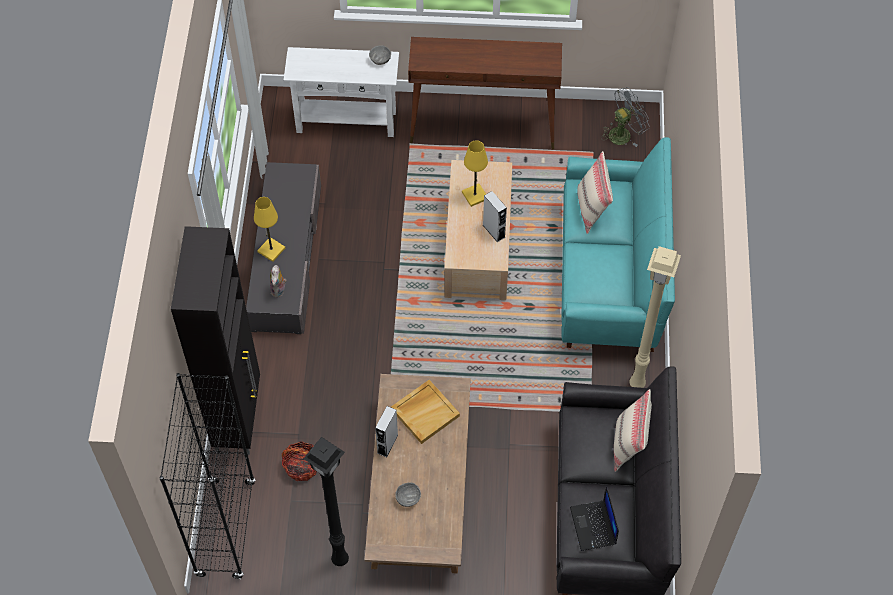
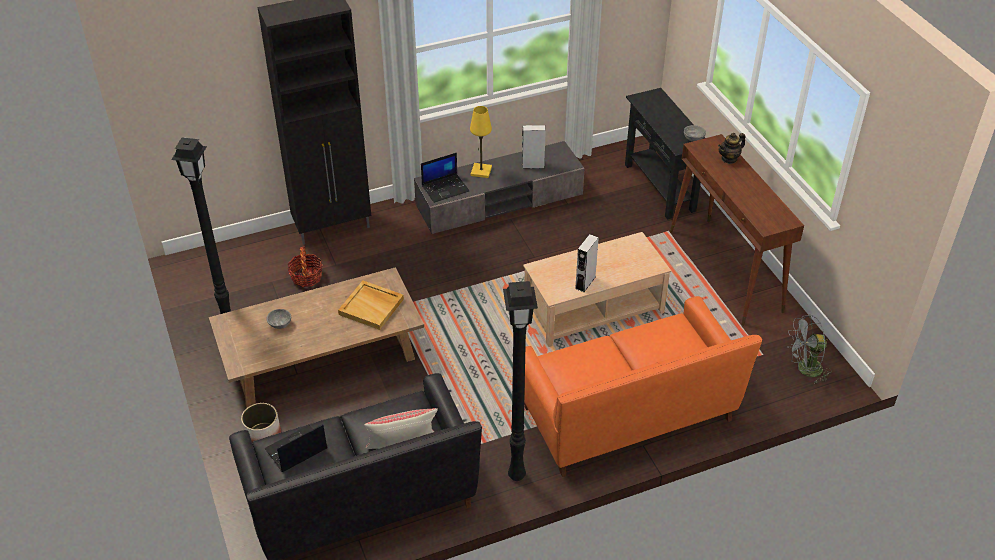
camera: 65 degrees right, 15 degrees down
(225, 529) = (230, 255): black bookcase -> none
(279, 290) = (445, 188): plush toy -> laptop
(346, 121) = (659, 187): white console table -> black console table
(387, 444) = (327, 294): grey speaker -> grey speaker (533, 165)
(449, 48) = (729, 159): none -> teapot
(475, 196) = (614, 258): yellow table lamp -> none
(499, 568) = (263, 436): none -> planter
(592, 209) = (658, 338): beige pillow -> none
(610, 277) = (627, 414): turquoise sofa -> orange sofa
(623, 133) = (804, 370): grey fan -> grey fan turned 135 degrees clockwise
(637, 385) = (515, 476): beige floor lamp -> black floor lamp

